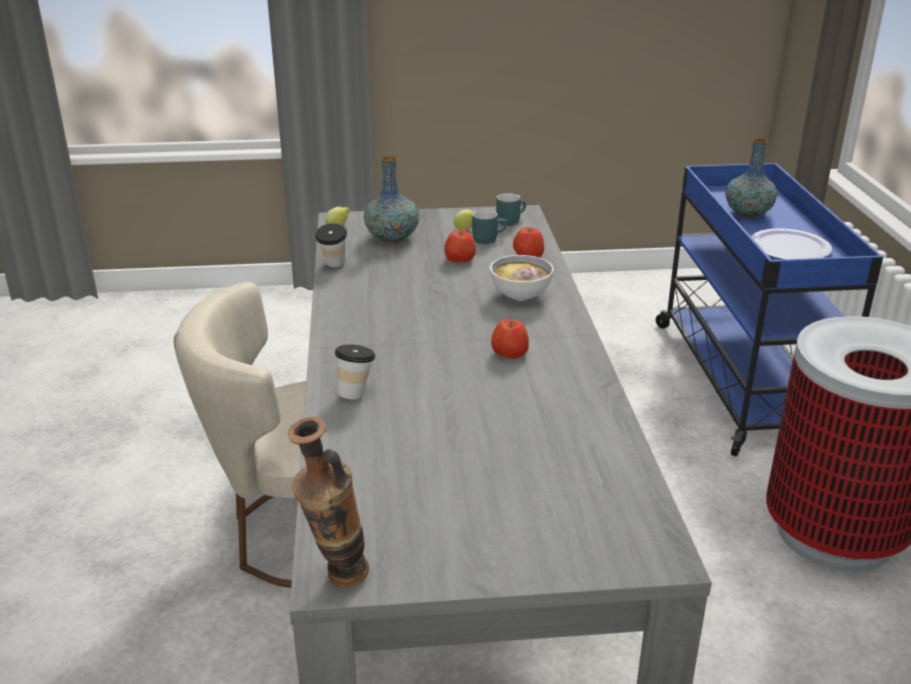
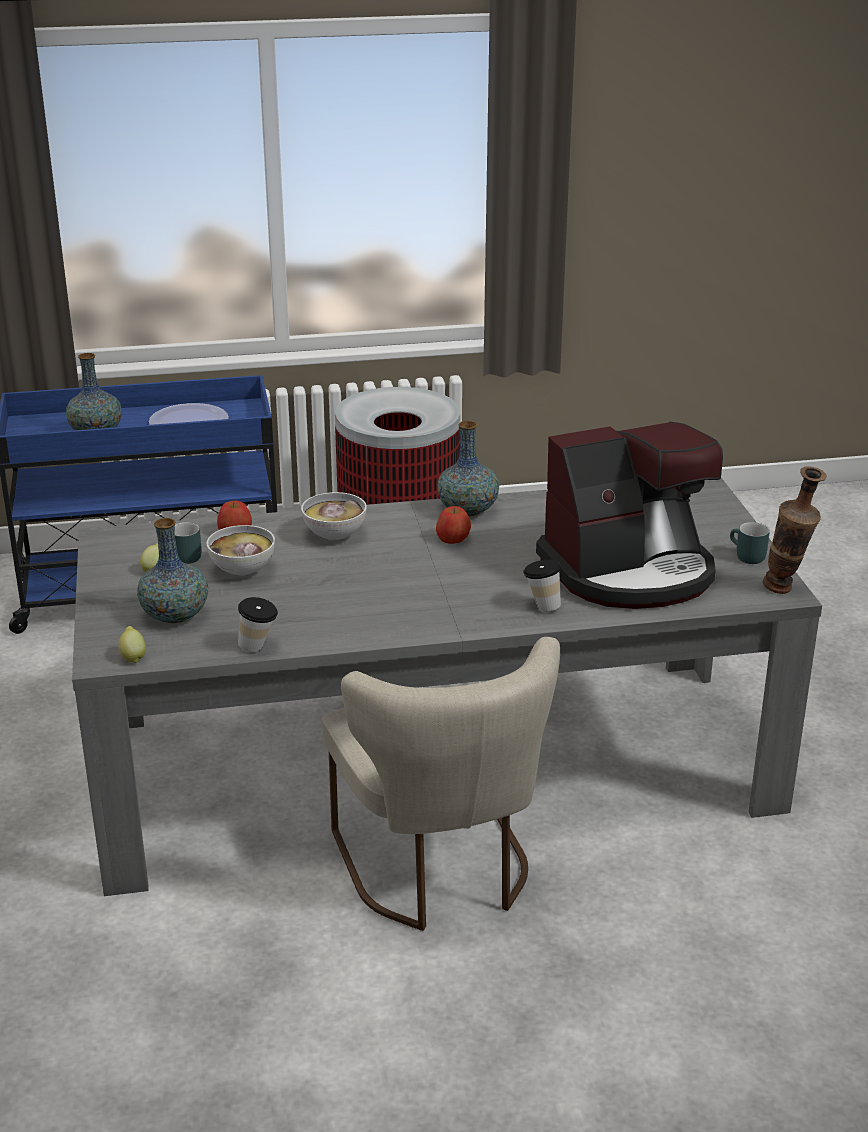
camera: 95 degrees left, 0 degrees up
(417, 457) = (630, 571): none -> coffee machine
(459, 259) = (242, 570): apple -> bowl
(510, 220) = (129, 544): turquoise mug -> turquoise mug (745, 557)
(576, 365) = (468, 510): none -> vase

